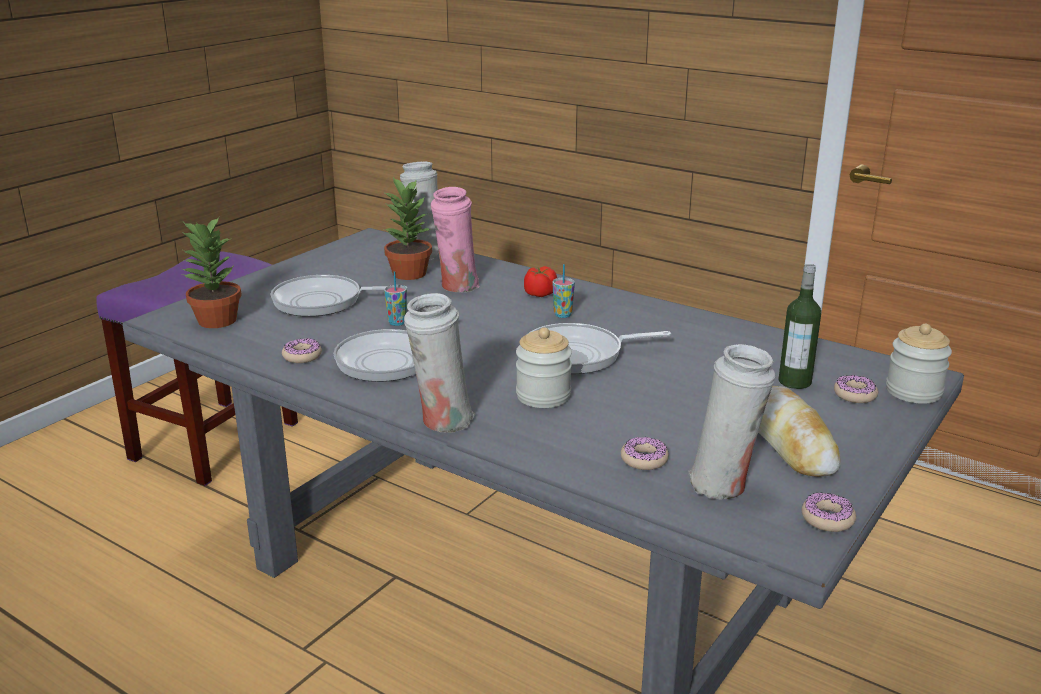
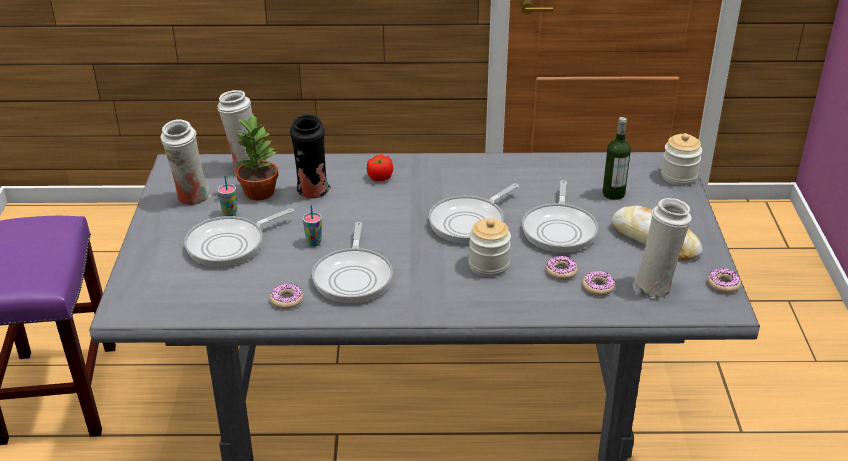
camera: 35 degrees left, 10 degrees up
(216, 321) = (170, 296): potted plant -> none
(442, 422) = (453, 312): white vase -> white vase (191, 198)
(457, 287) = (313, 192): pink vase -> black vase
(562, 315) = (418, 191): cup -> cup (230, 213)
(675, 392) = (559, 229): none -> frying pan
(855, 395) = (653, 191): donut -> donut (561, 271)

